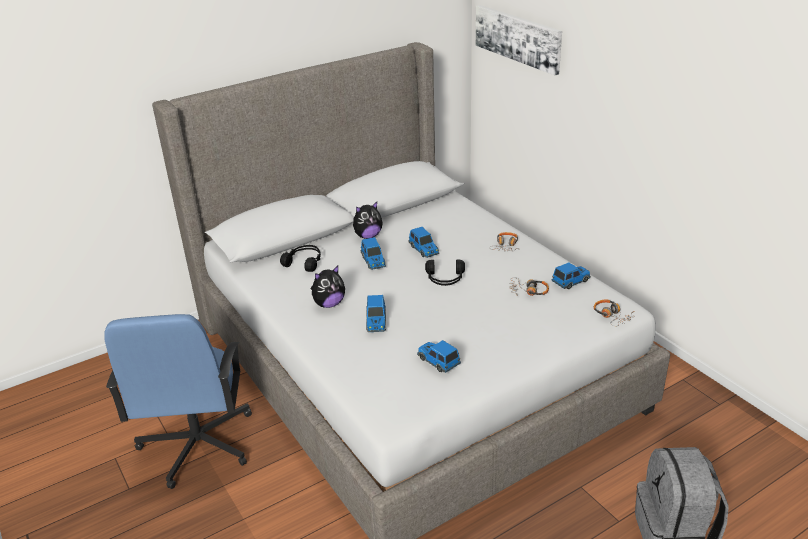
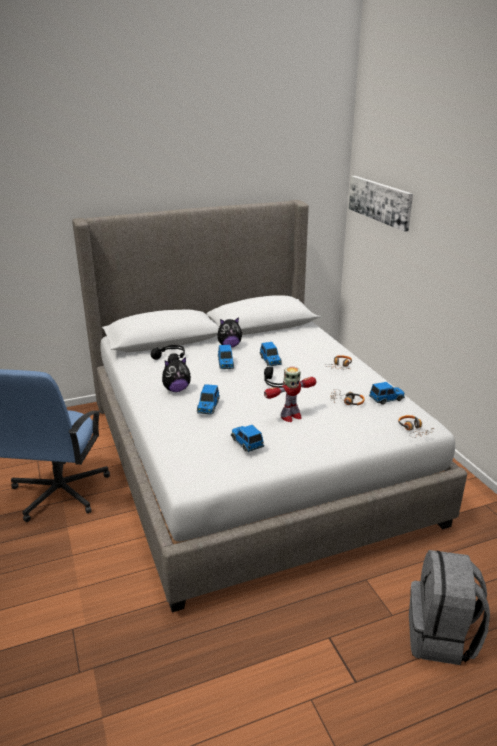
camera: 10 degrees right, 5 degrees down
(473, 319) = (290, 416): none -> toy robot

